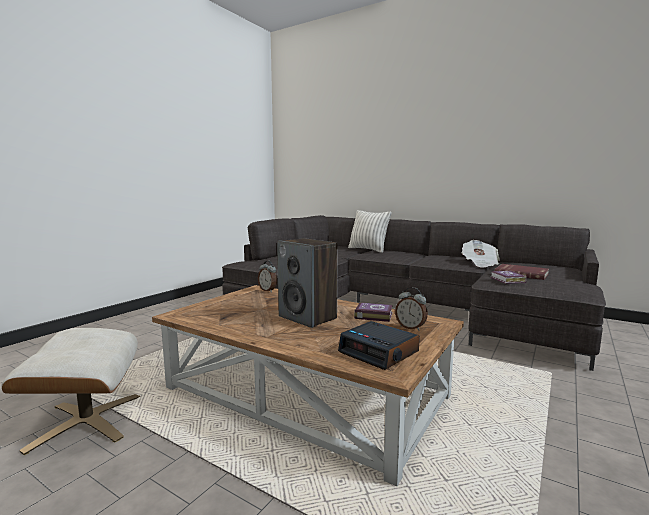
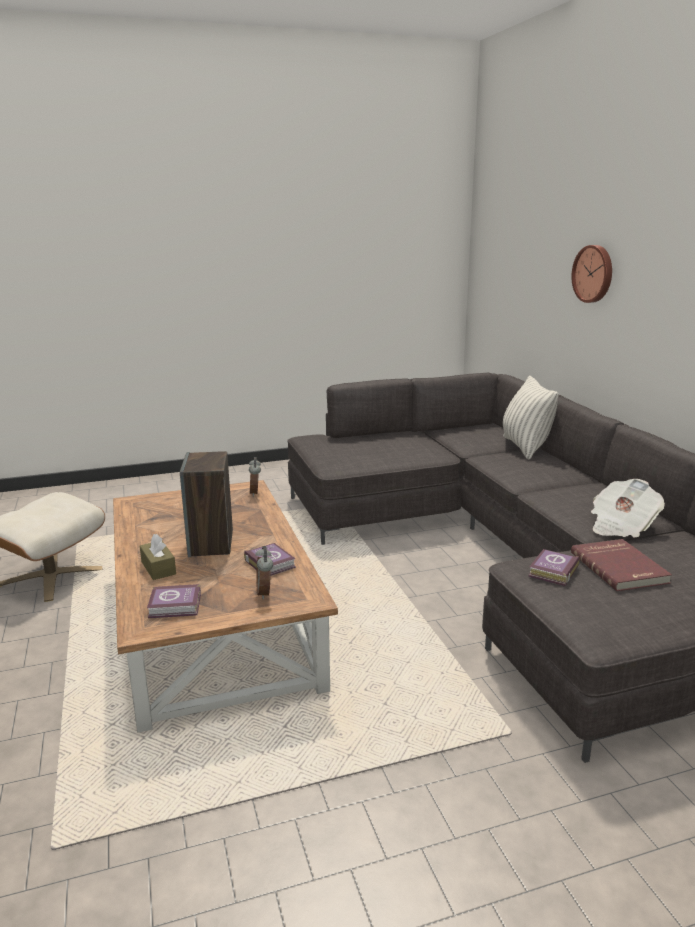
camera: 40 degrees right, 10 degrees up
(306, 339) = (158, 568): none -> brown tissue box
(379, 352) = (176, 606): alarm clock -> book
(388, 150) = (594, 274): none -> wall clock

